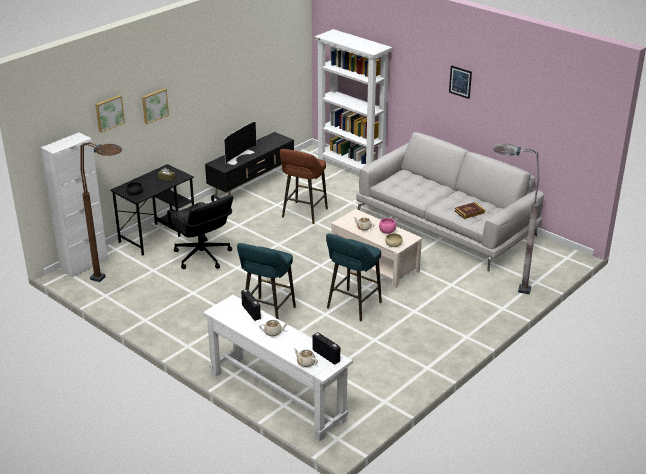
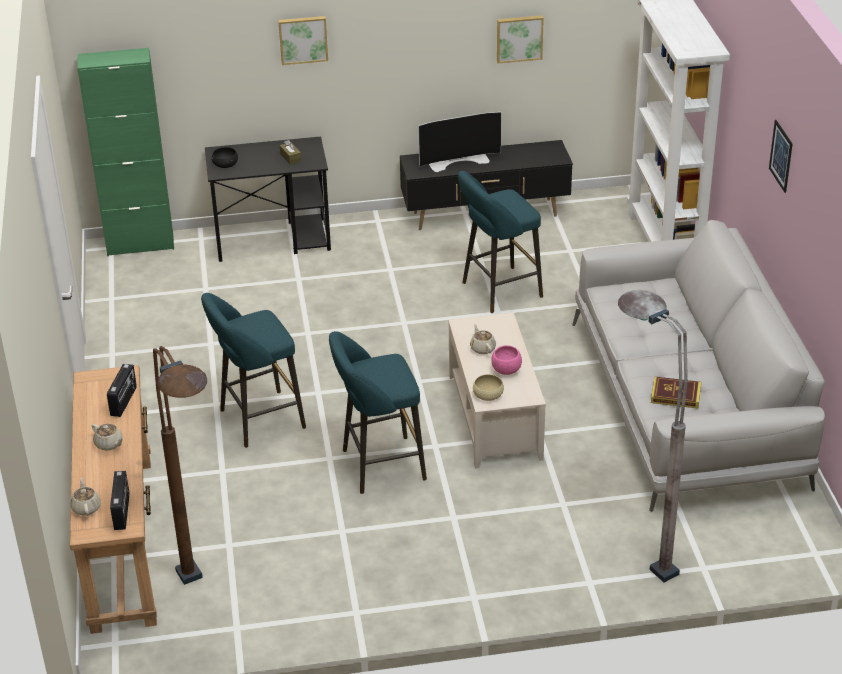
camera: 40 degrees right, 5 degrees up
(84, 265) = (140, 244): white cabinet -> green cabinet
(109, 113) = (212, 31): picture -> picture (519, 38)
(117, 283) = (144, 288): brown floor lamp -> brown floor lamp (206, 603)
(202, 256) = (286, 296): black office chair -> none
(277, 396) = (122, 542): white console table -> brown console table
(303, 214) = (497, 291): brown stool -> turquoise stool

